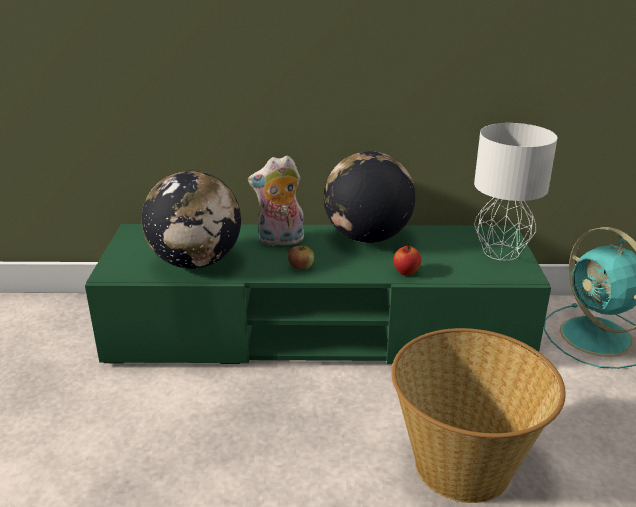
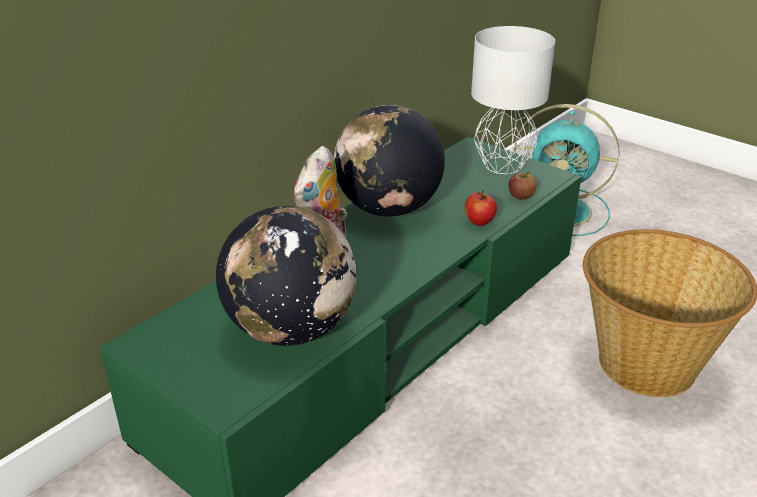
camera: 50 degrees left, 5 degrees up
(301, 267) = (394, 269): apple -> apple (521, 196)

